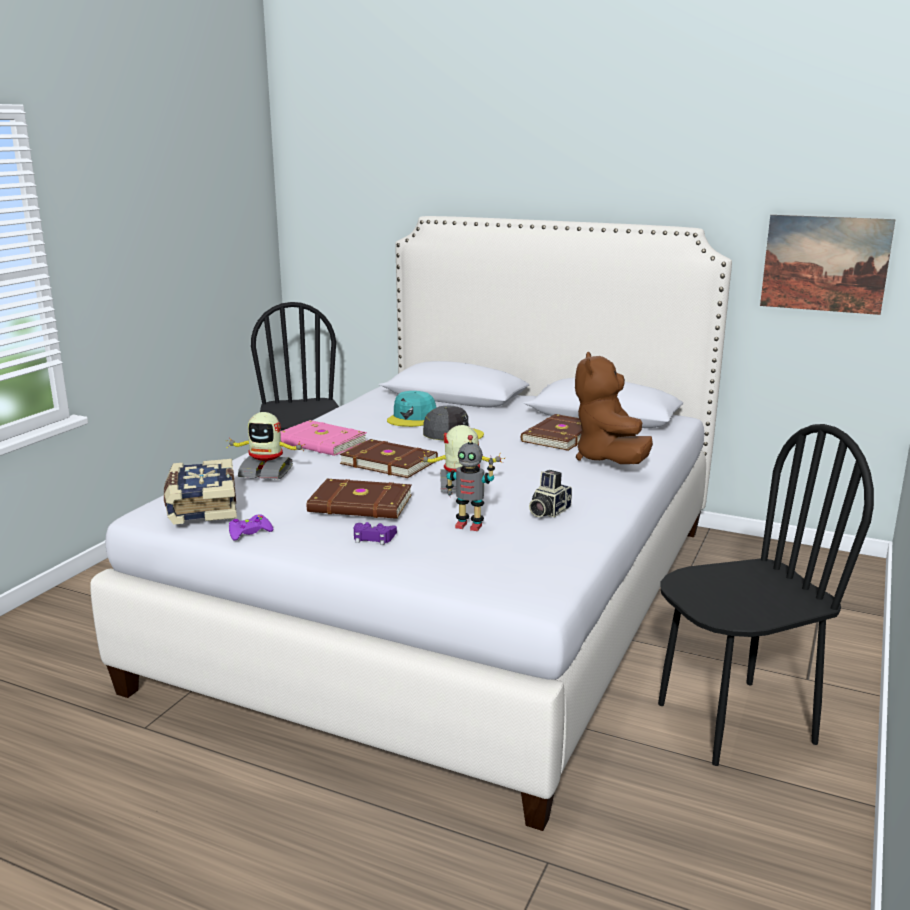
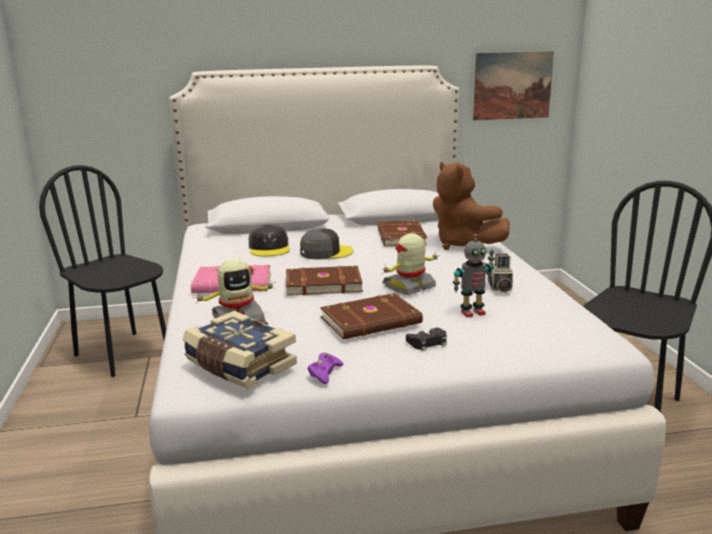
camera: 35 degrees left, 0 degrees up
(373, 537) = (428, 343): purple game controller -> black game controller
(412, 418) = (269, 248): turquoise cap -> grey cap

